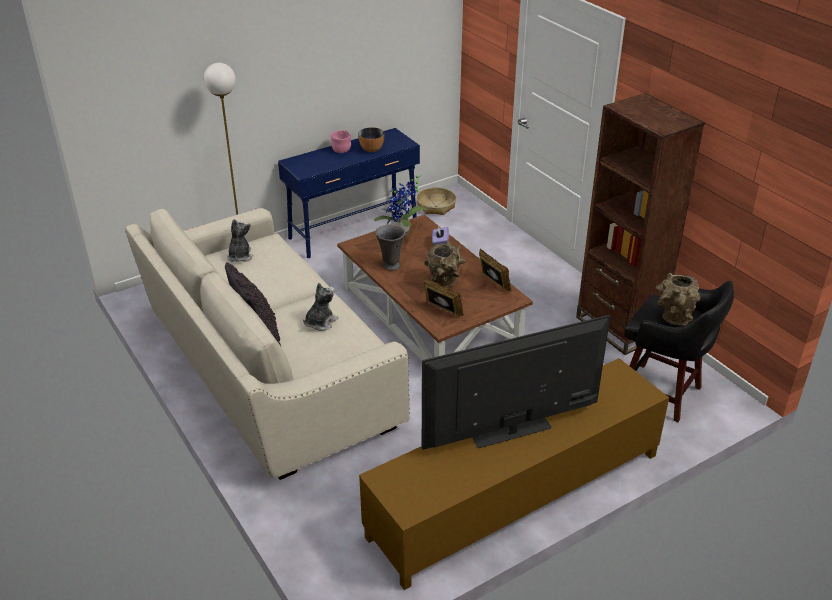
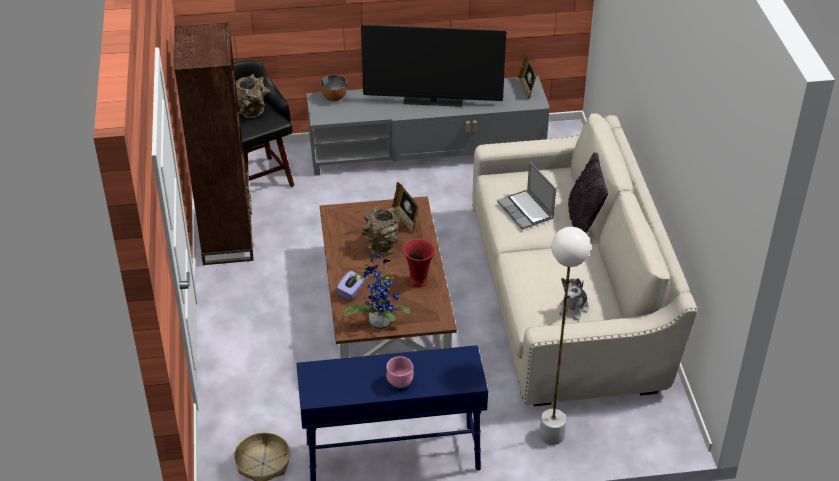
camera: 155 degrees left, 5 degrees up
(320, 322) = (526, 211): plush toy -> laptop
(371, 149) = (361, 372): bowl -> bowl (334, 98)
(390, 266) = (419, 281): grey vase -> red vase
(493, 284) = (338, 231): picture frame -> picture frame (526, 89)
(514, 495) = (428, 150): brown tv stand -> grey tv stand

